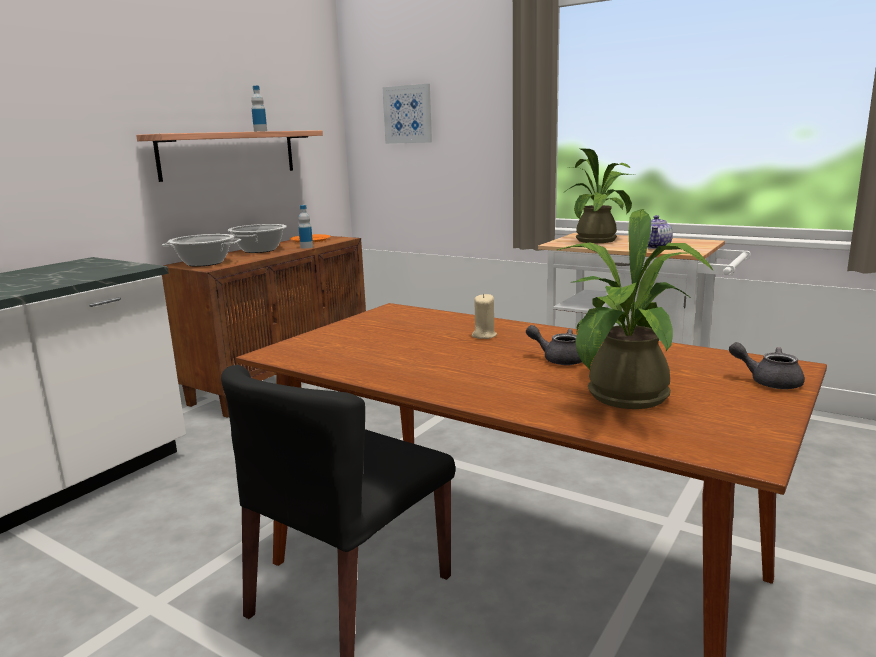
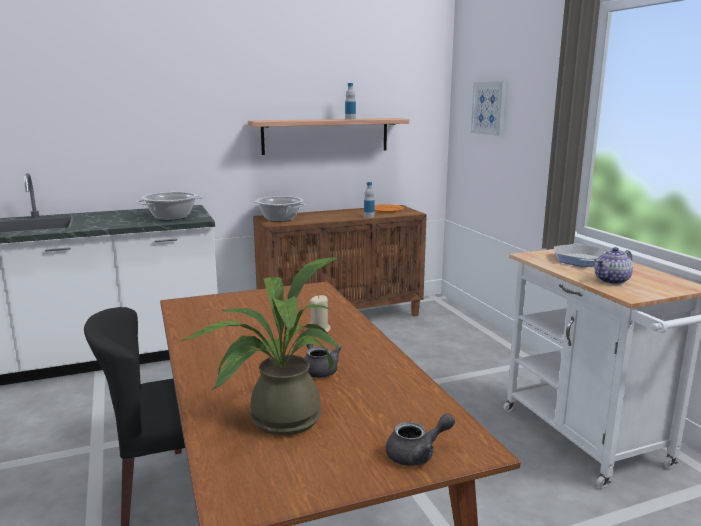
camera: 35 degrees right, 0 degrees up
(259, 250) = (334, 213): cooking pot -> cooking pot (171, 217)
(600, 240) = (581, 260): potted plant -> frying pan
(768, 381) = (417, 454): grey teapot -> grey teapot turned 90 degrees clockwise

